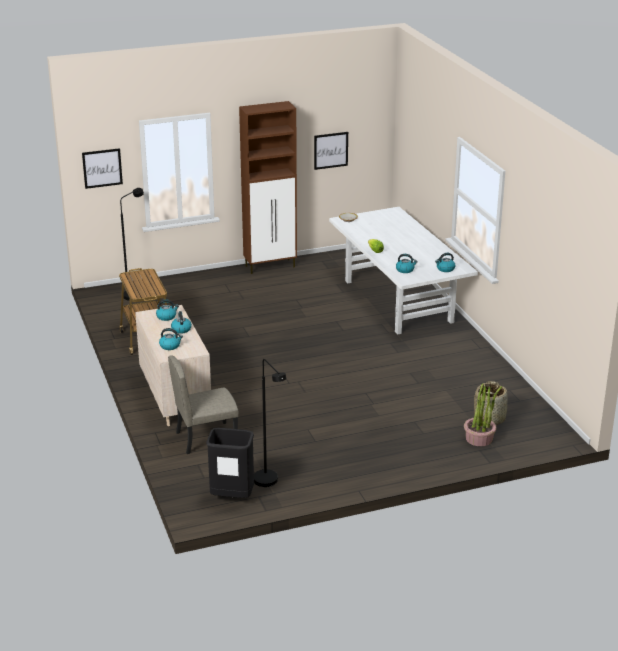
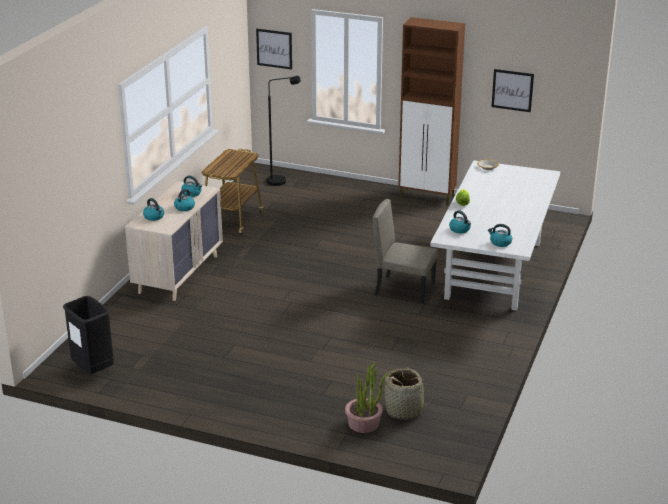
camera: 40 degrees right, 0 degrees up
(206, 437) = (149, 315): beige chair -> beige chair (404, 289)
(269, 483) = (135, 373): black floor lamp -> none

